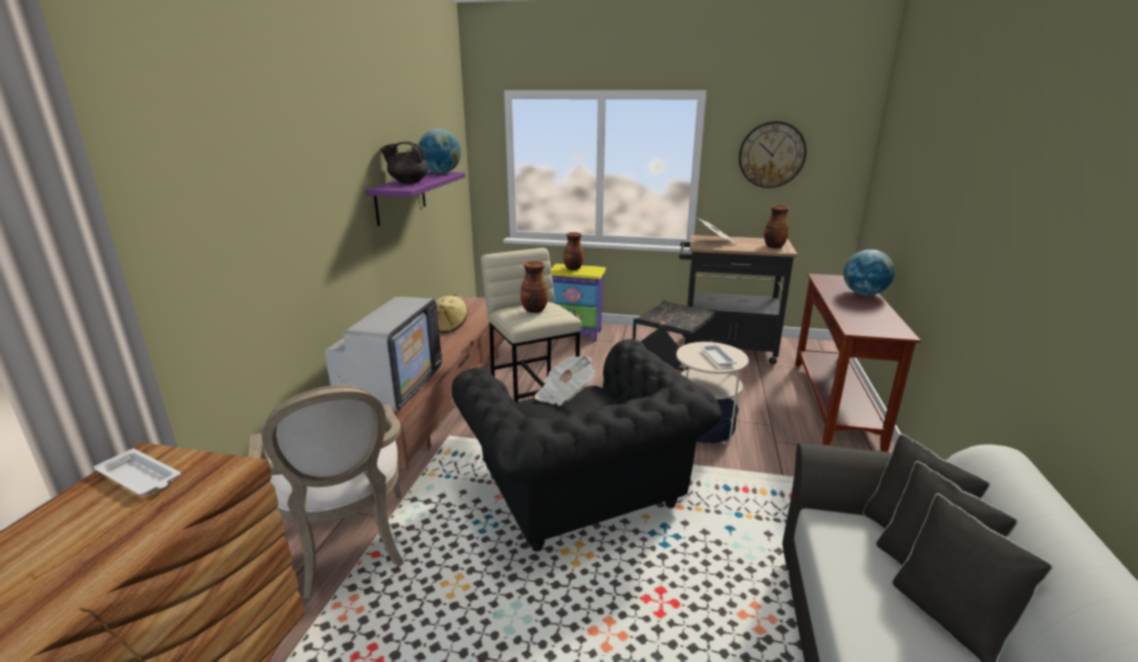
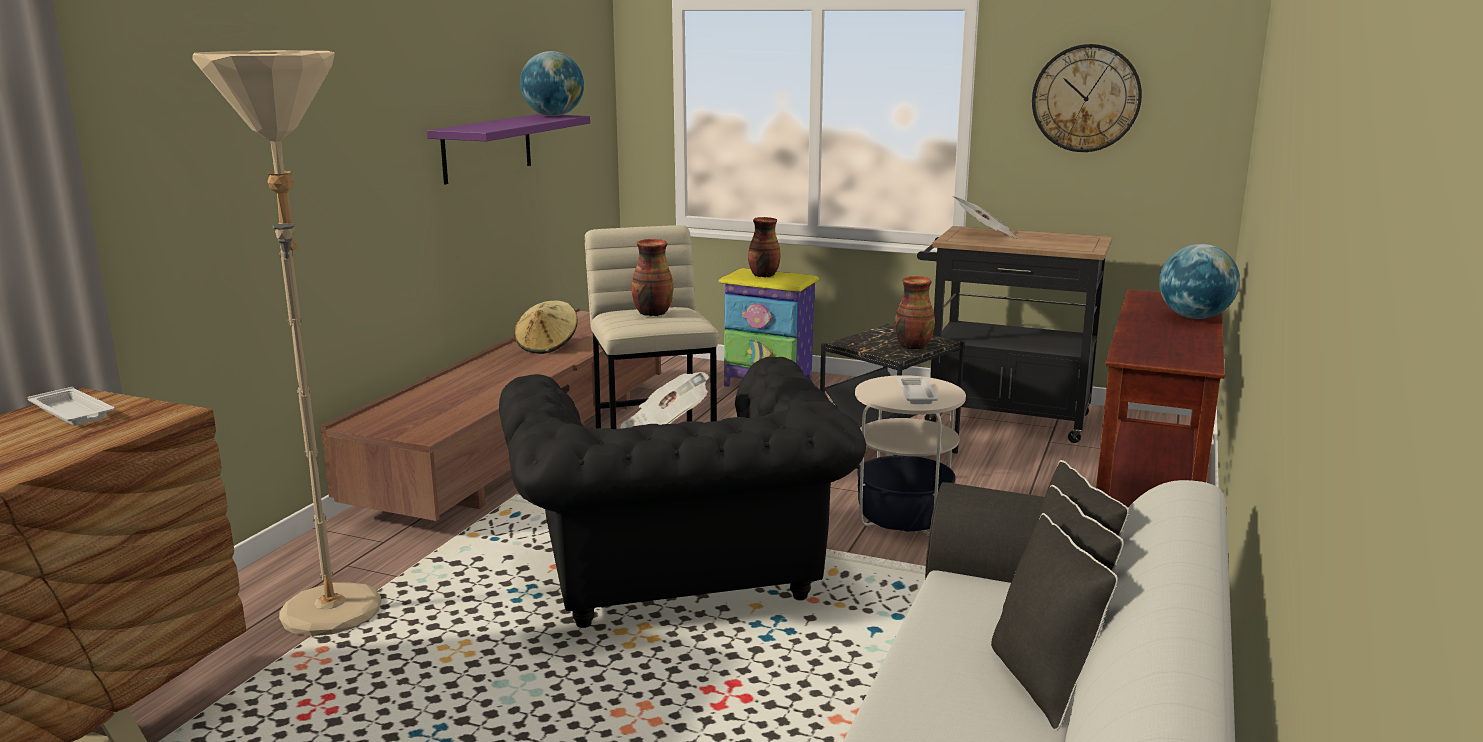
camera: 10 degrees right, 5 degrees down
(347, 548) = (332, 602): armchair -> beige floor lamp
(392, 387) = (435, 410): television -> none
(408, 182) = (493, 124): black teapot -> none
(773, 246) = (1074, 244): vase -> vase (912, 346)

